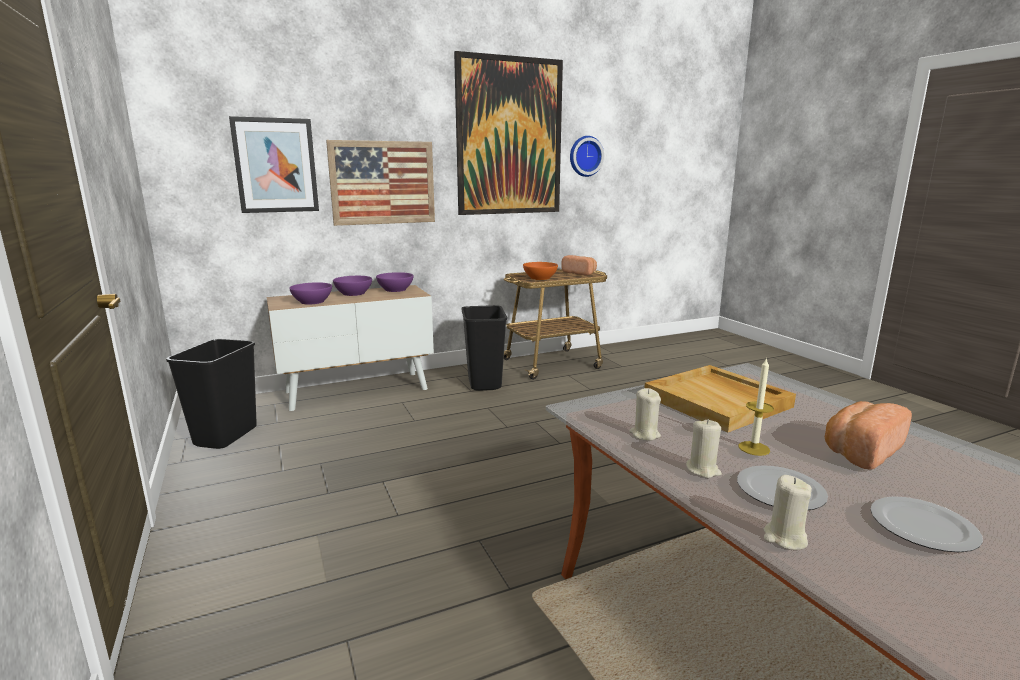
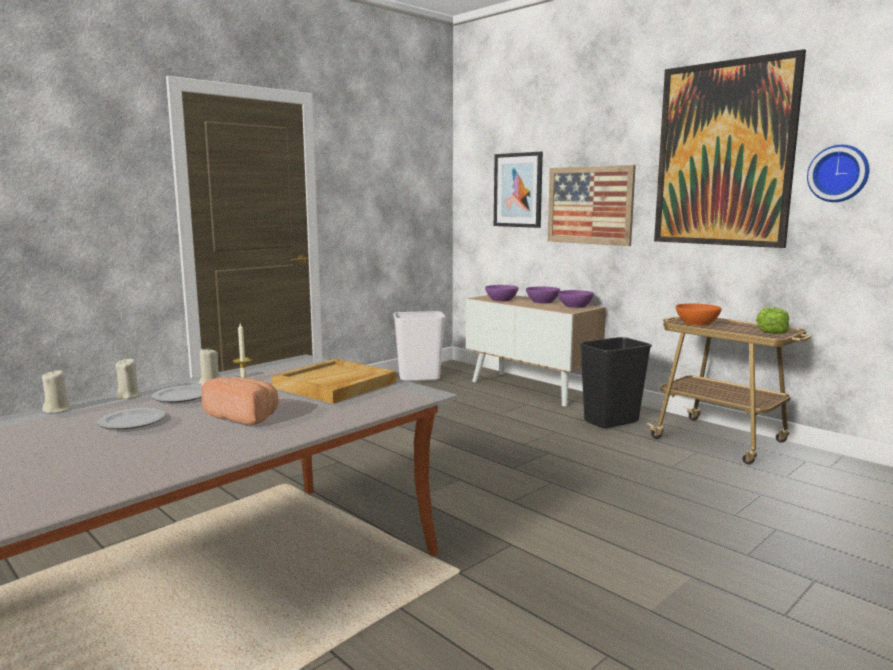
camera: 70 degrees right, 5 degrees down
(225, 436) = (419, 378): black trash can -> white trash can
(580, 273) = (770, 332): bread -> lettuce
(644, 434) = (261, 372): beige candle -> beige candle (58, 410)

